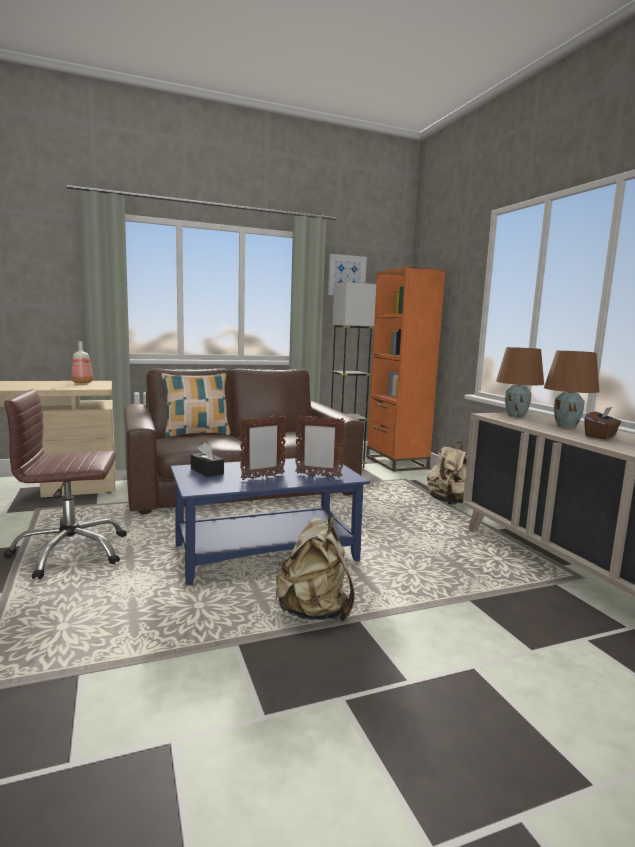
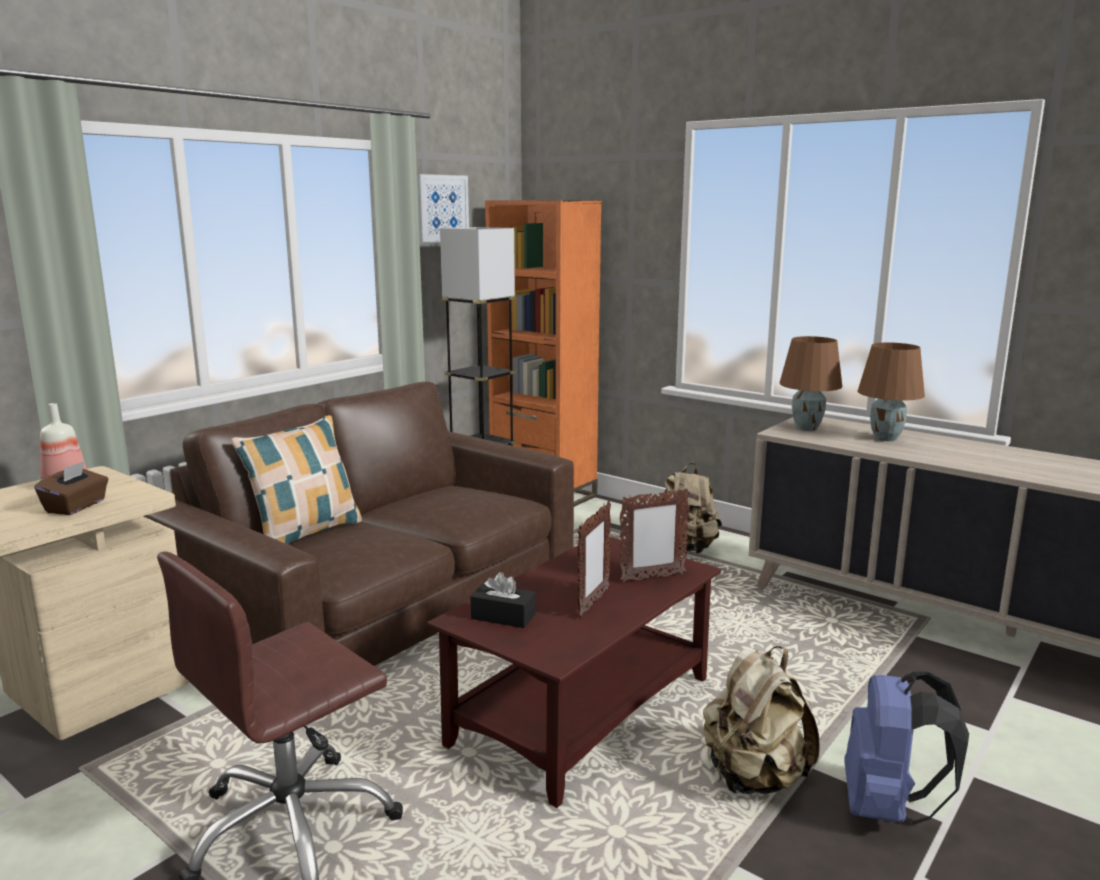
camera: 30 degrees left, 5 degrees up
(267, 553) = (583, 710): blue coffee table -> brown coffee table
(378, 658) = (888, 808): none -> blue backpack
(601, 436) = (946, 451): brown tissue box -> brown tissue box (76, 507)

